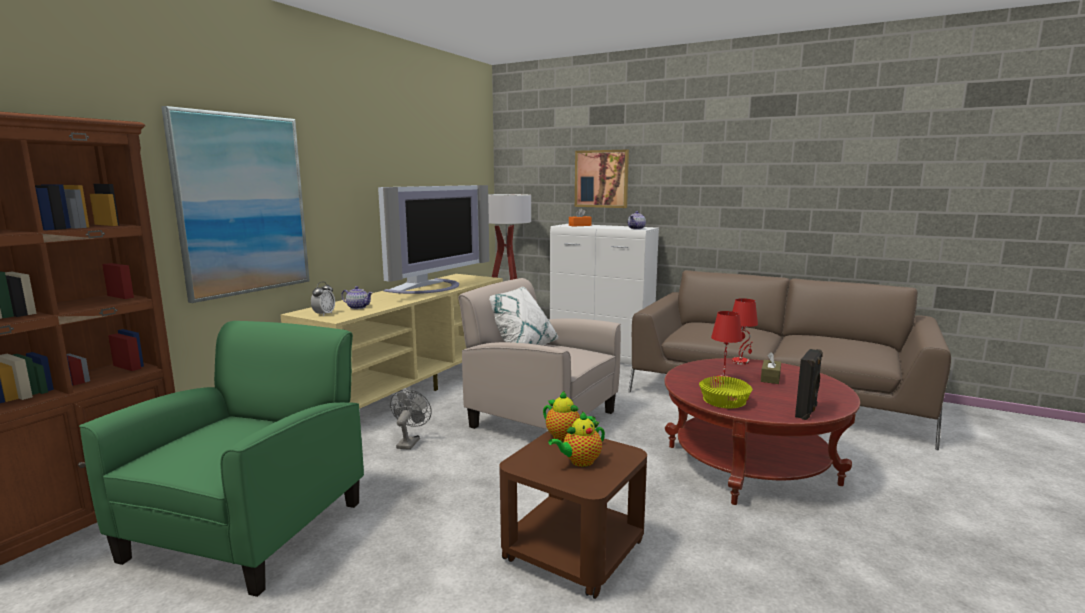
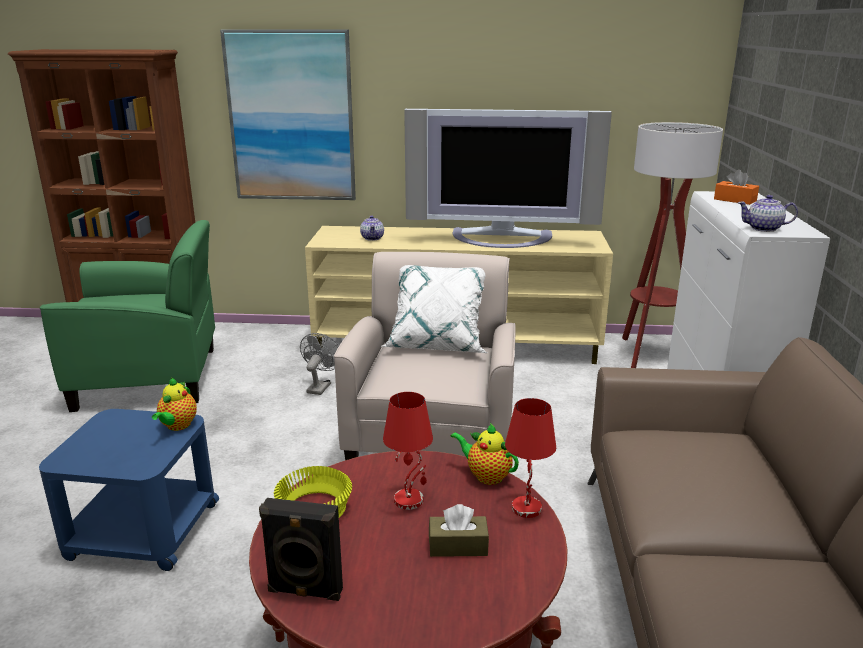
camera: 65 degrees right, 10 degrees up
(324, 314) = (333, 236): alarm clock -> none
(409, 442) = (320, 386): grey fan -> grey fan turned 60 degrees counterclockwise
(573, 551) = (142, 530): brown side table -> blue side table
(579, 462) = (118, 445): teapot -> teapot (486, 476)
(601, 179) = (803, 119): picture -> none

